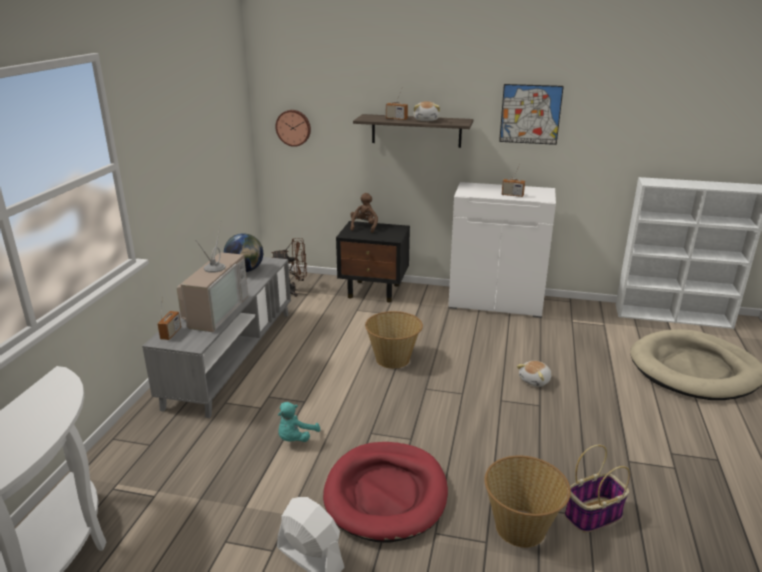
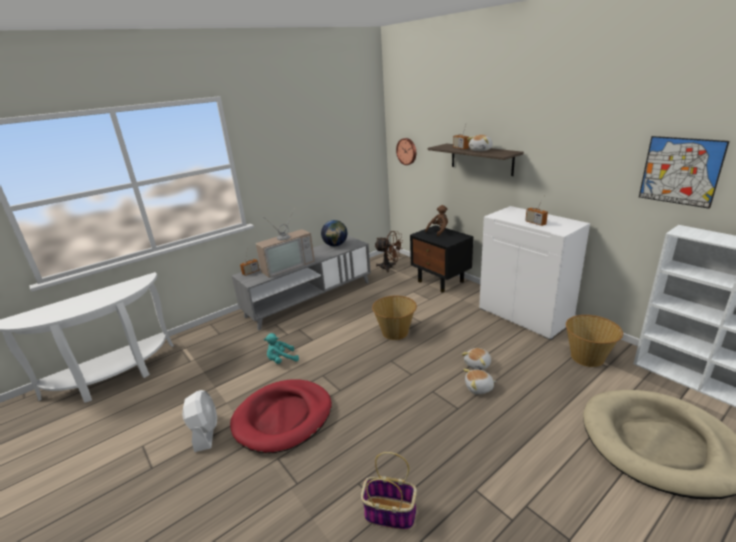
camera: 40 degrees right, 0 degrees up
(510, 360) = (478, 364): none -> plush toy
(521, 527) = (329, 488): basket -> basket (588, 357)
(530, 114) = (572, 150): picture -> picture (680, 171)

